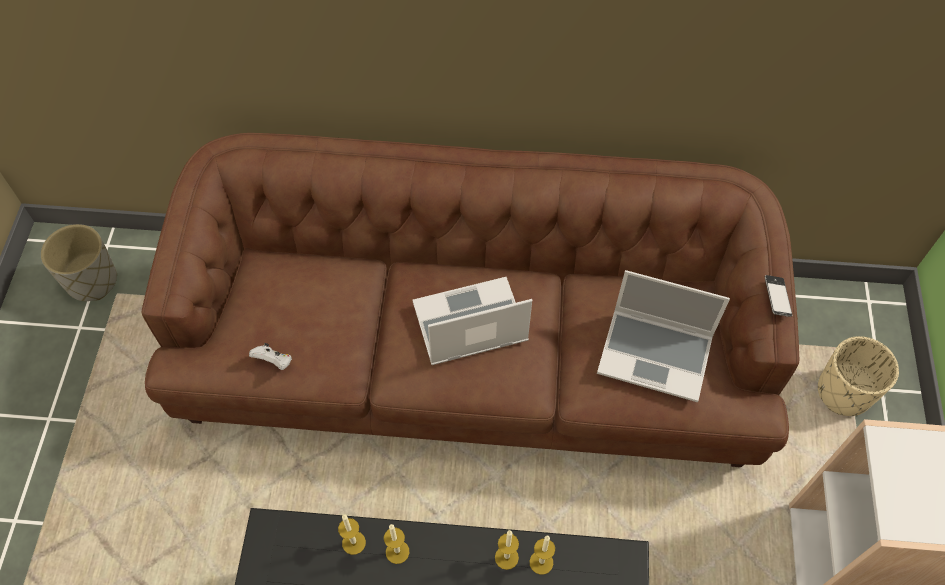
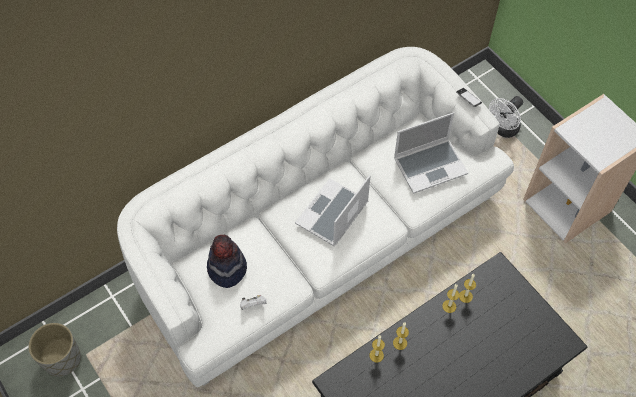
camera: 40 degrees left, 0 degrees up
(287, 297) = (226, 268): none -> hat
(471, 356) = (317, 240): brown sofa -> white sofa
(844, 392) = (503, 130): beige planter -> white fan

